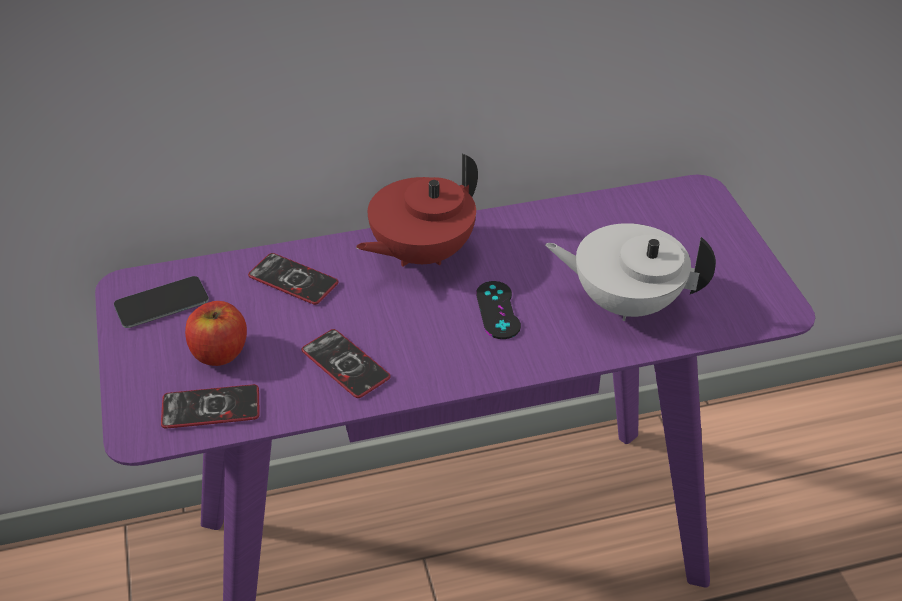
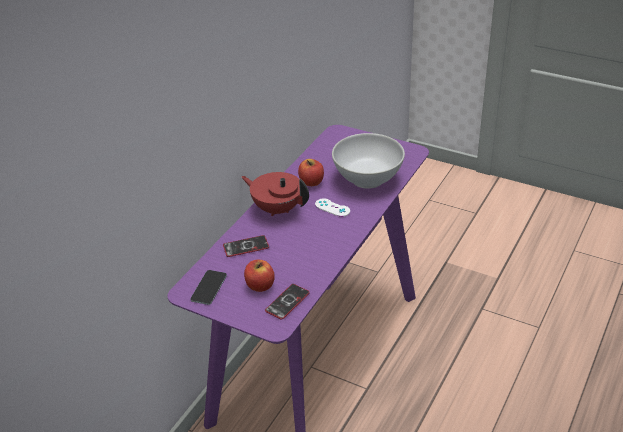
camera: 45 degrees left, 5 degrees down
(345, 364) = (310, 257): phone -> none
(420, 253) = (277, 208): red teapot -> red teapot turned 120 degrees clockwise
(498, 310) = (332, 208): black game controller -> white game controller
(532, 247) = (311, 182): none -> apple
(625, 302) = (367, 179): white teapot -> white bowl

